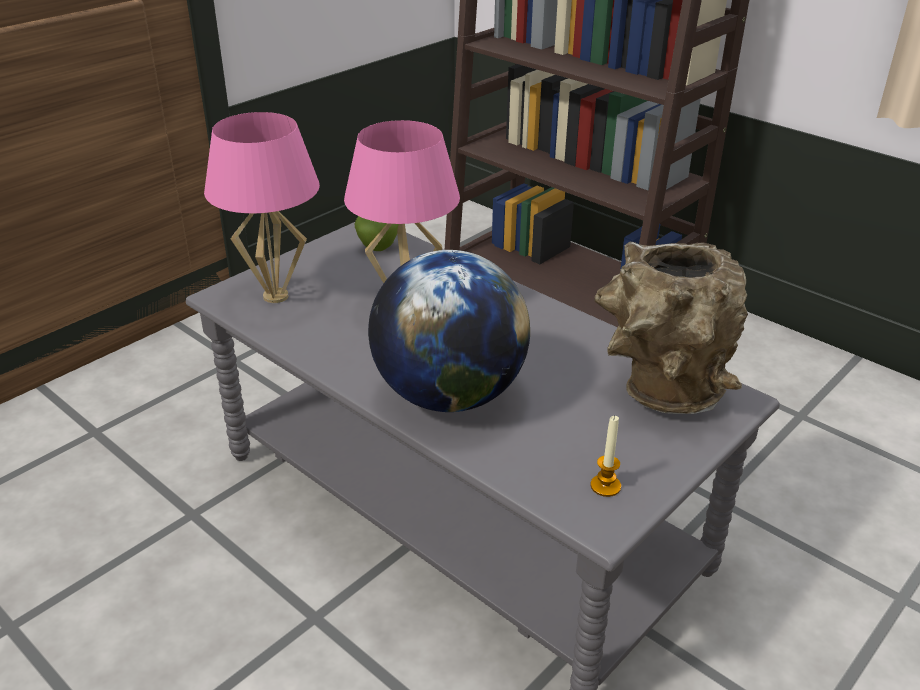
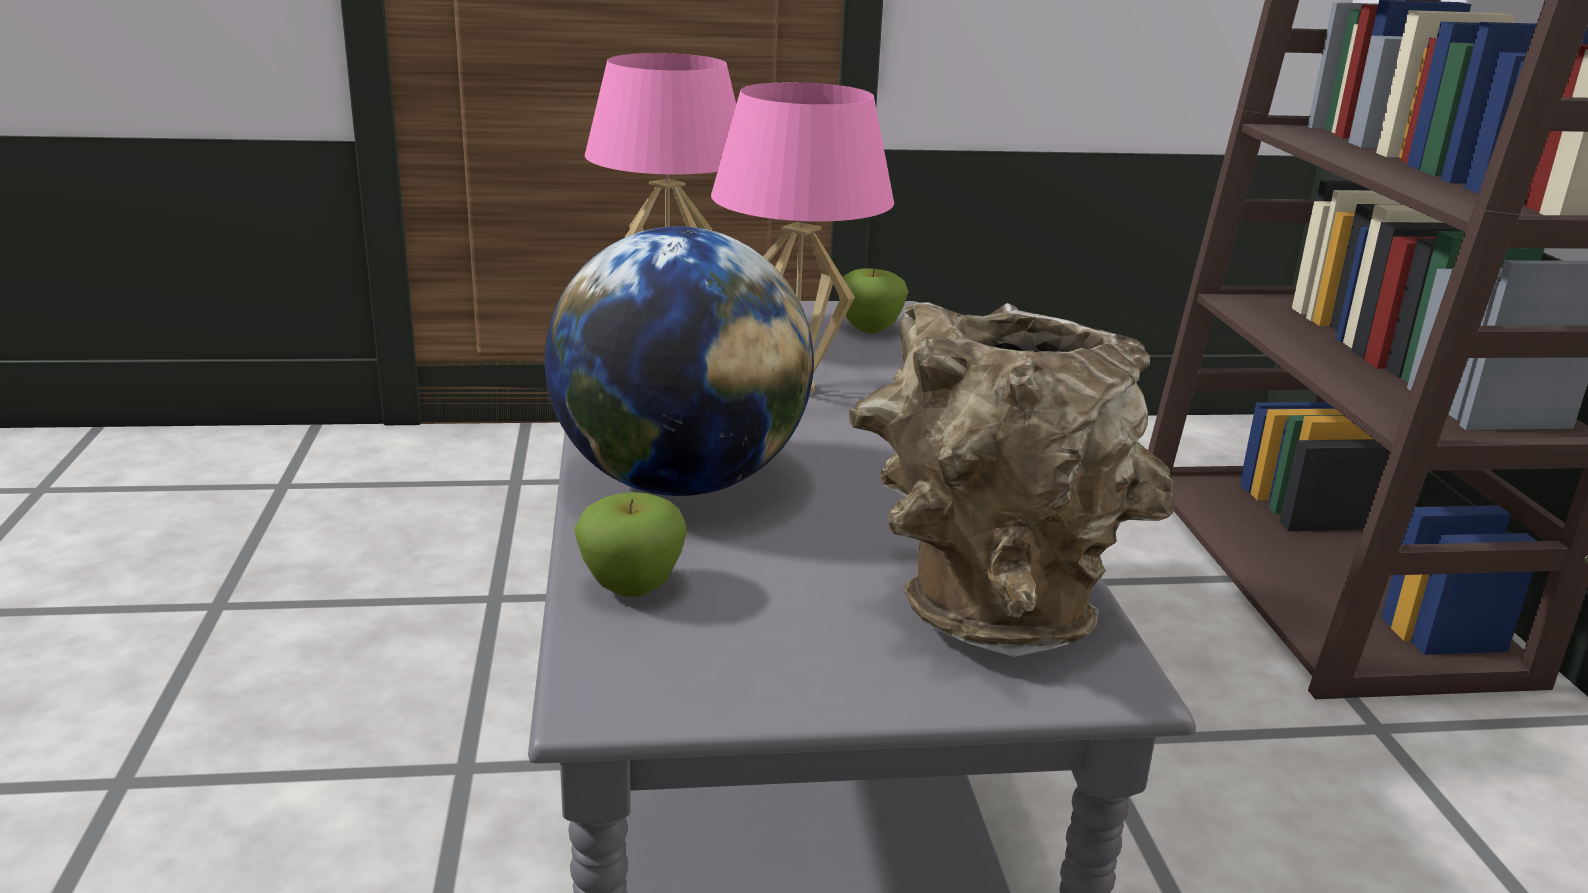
camera: 40 degrees right, 10 degrees down
(524, 465) = (632, 587): none -> apple
(605, 486) = (691, 662): candle -> none

